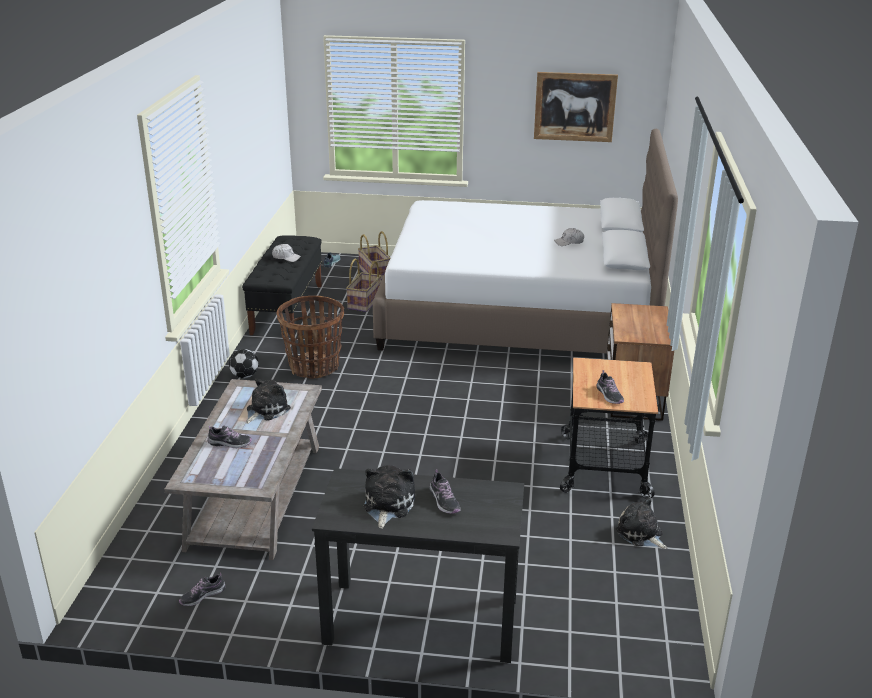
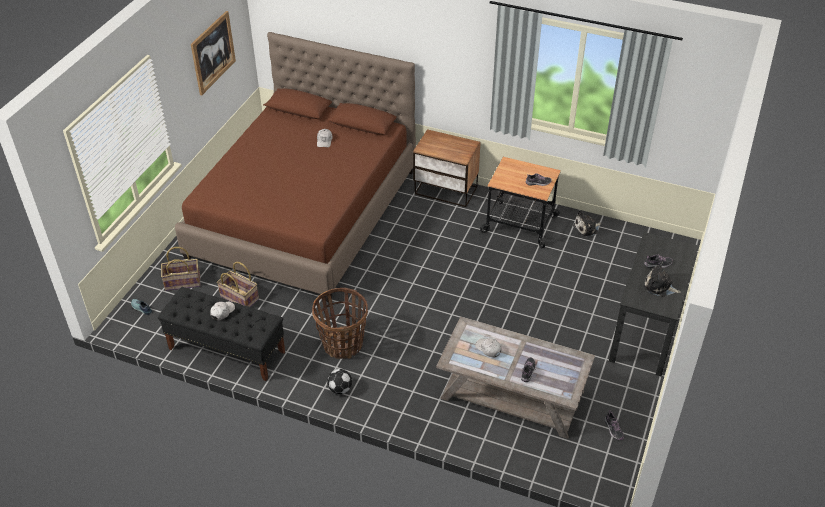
camera: 75 degrees left, 15 degrees up
(266, 410) = (488, 349): plush toy -> white cap
(519, 313) = (305, 213): white bed -> brown bed

